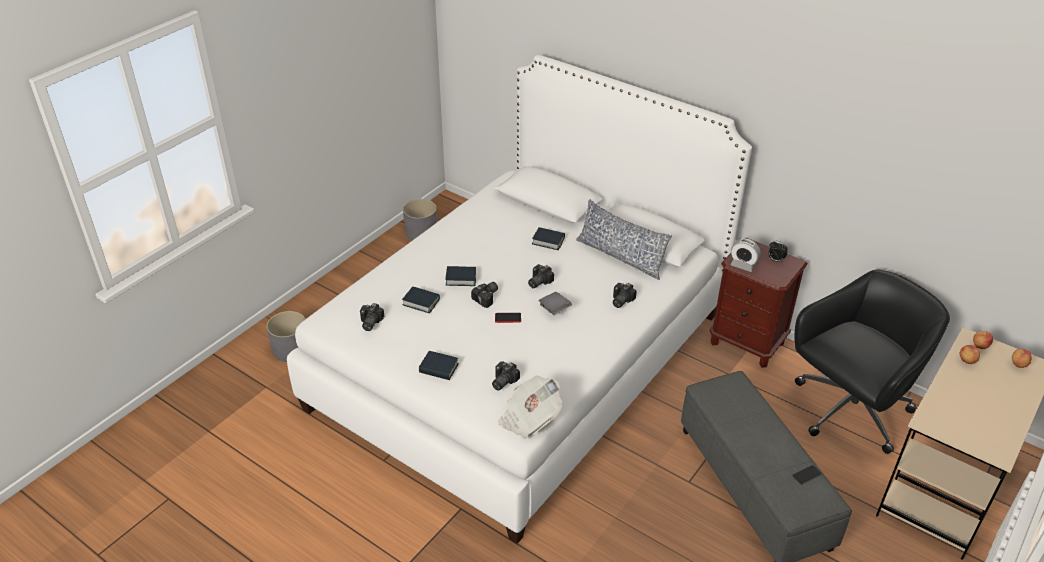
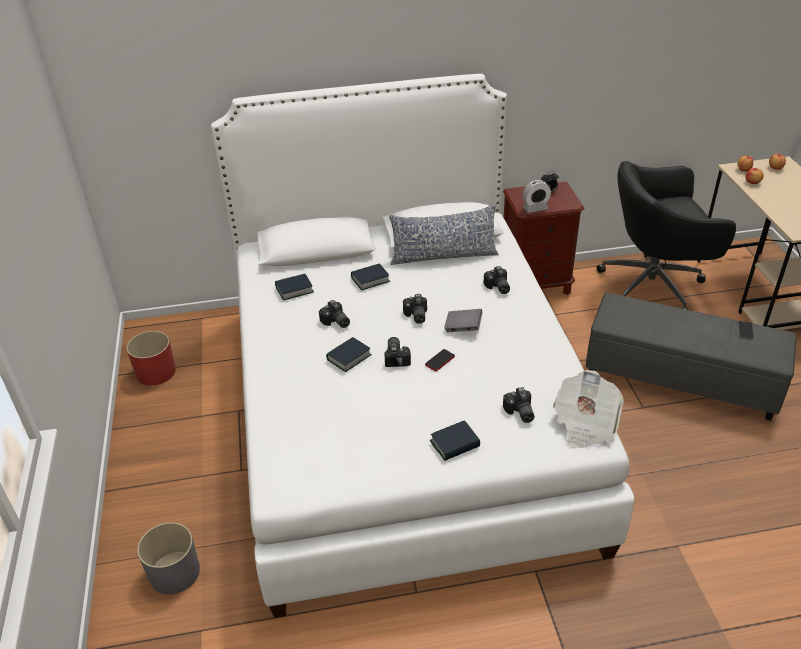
camera: 45 degrees left, 0 degrees up
(369, 323) = (331, 455): camera -> camera (335, 322)
(421, 232) = (156, 371): grey planter -> red planter
(421, 302) = (349, 401): book -> book (294, 290)
(849, 411) = (654, 286): black office chair -> black office chair turned 105 degrees counterclockwise

